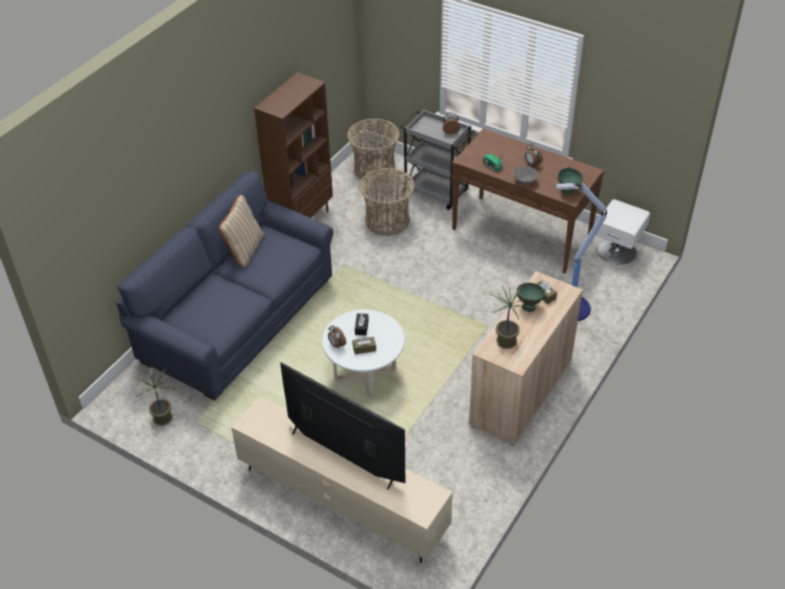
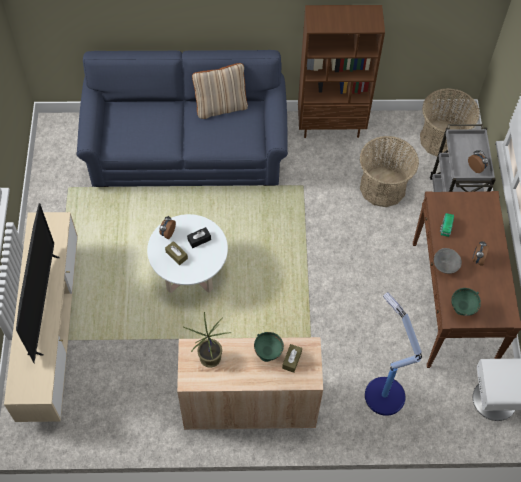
camera: 55 degrees right, 15 degrees up
(163, 419) = (58, 166): potted plant -> none

